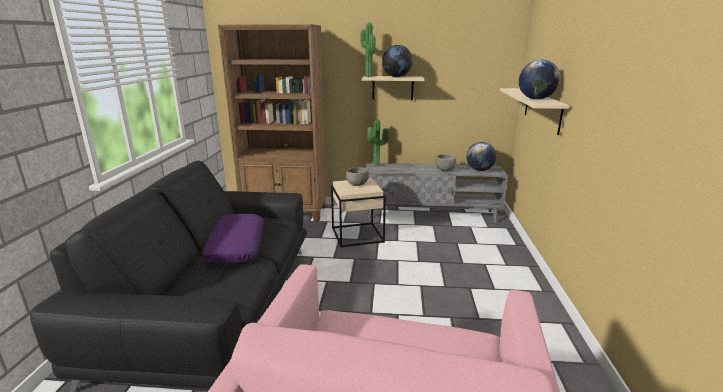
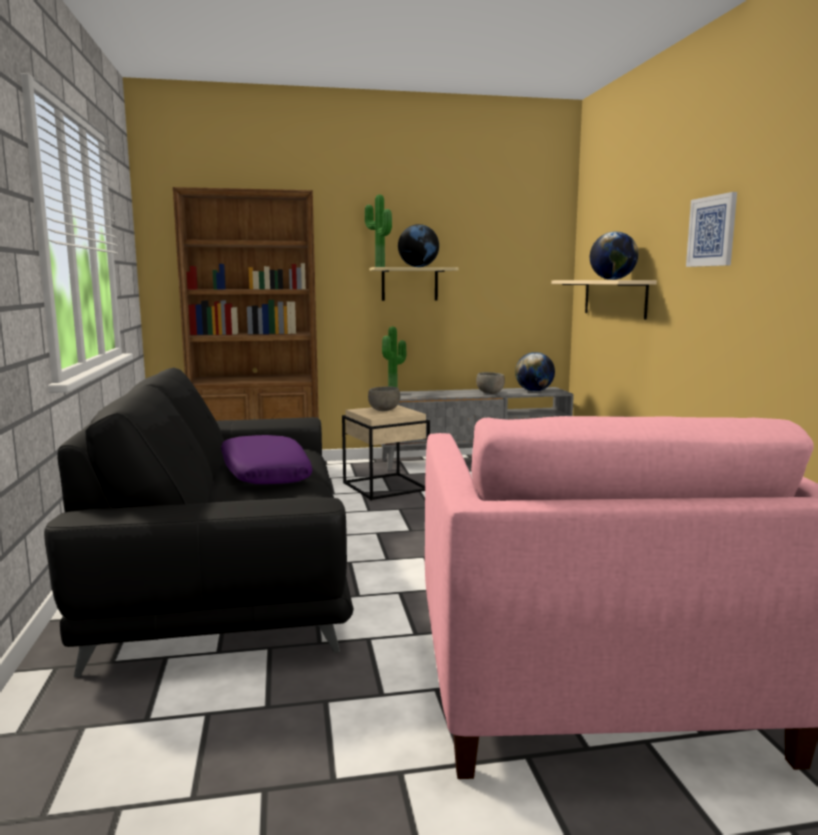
camera: 15 degrees left, 10 degrees down
(612, 75) = (712, 231): none -> picture

